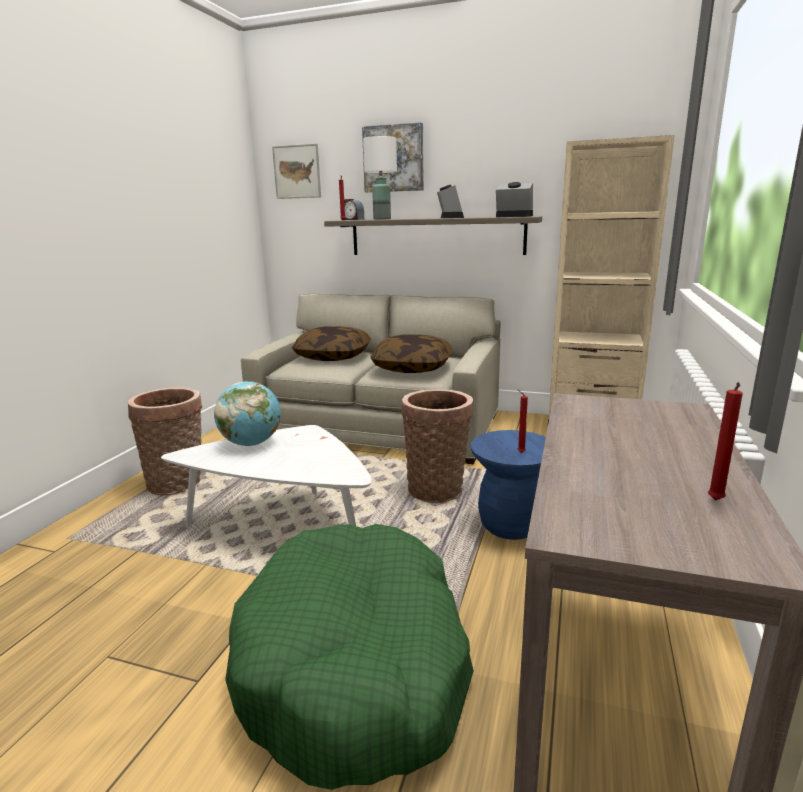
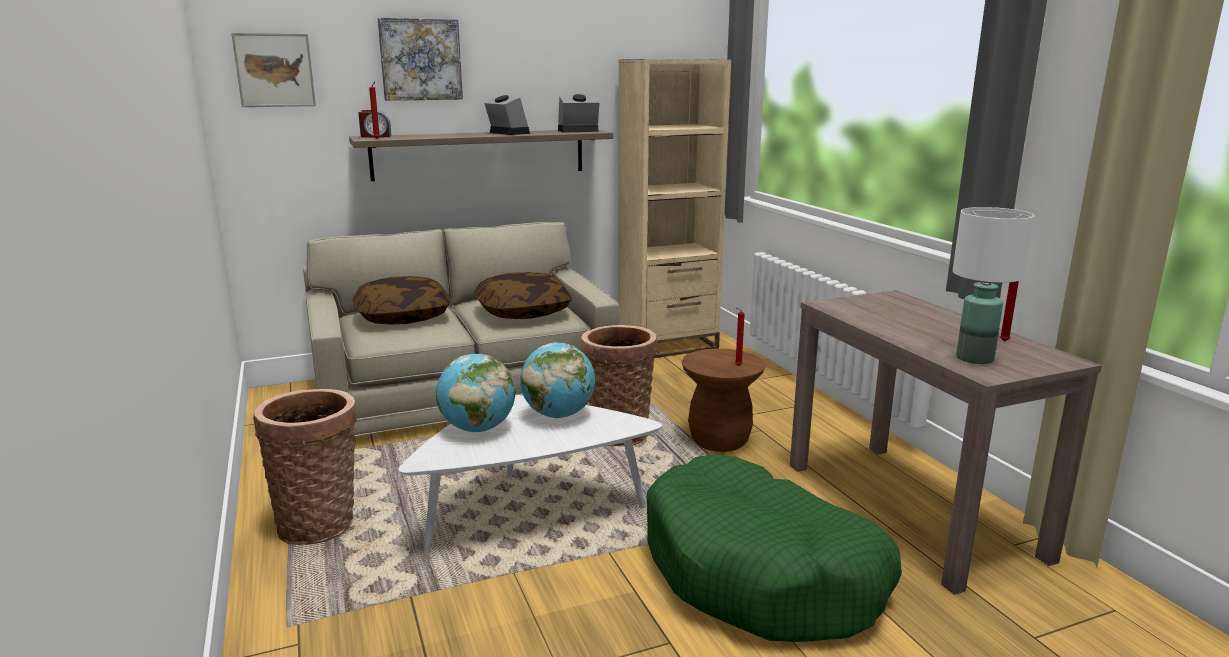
camera: 40 degrees left, 0 degrees up
(315, 450) = (558, 415): none -> globe
(381, 219) = (424, 136): white table lamp -> white table lamp (974, 359)
(510, 525) = (719, 440): blue stool -> brown stool

